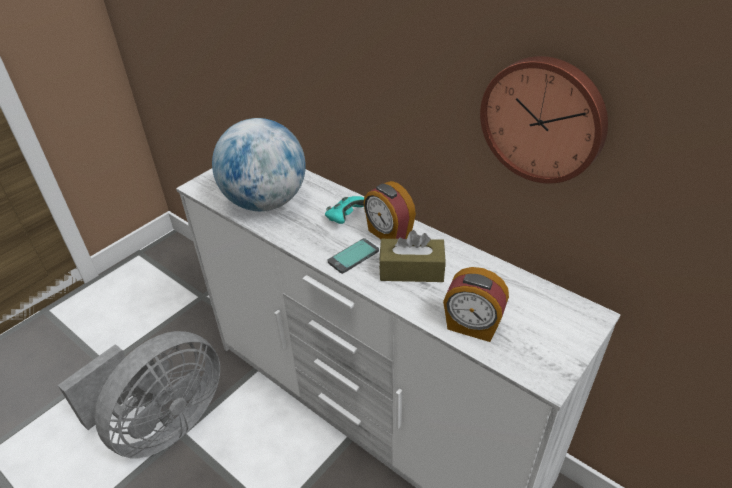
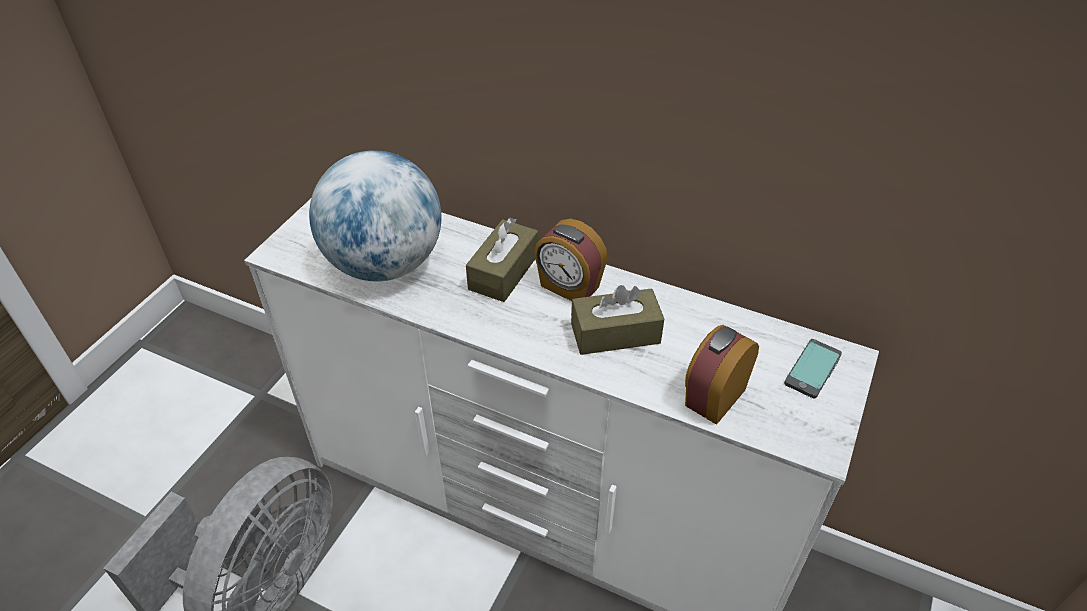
camera: 15 degrees left, 5 degrees up
(345, 218) = (503, 272): turquoise game controller -> brown tissue box
(353, 257) = (534, 326): phone -> phone (813, 369)
(472, 326) = (713, 397): alarm clock -> alarm clock turned 120 degrees clockwise
(544, 119) = (779, 128): wall clock -> none

